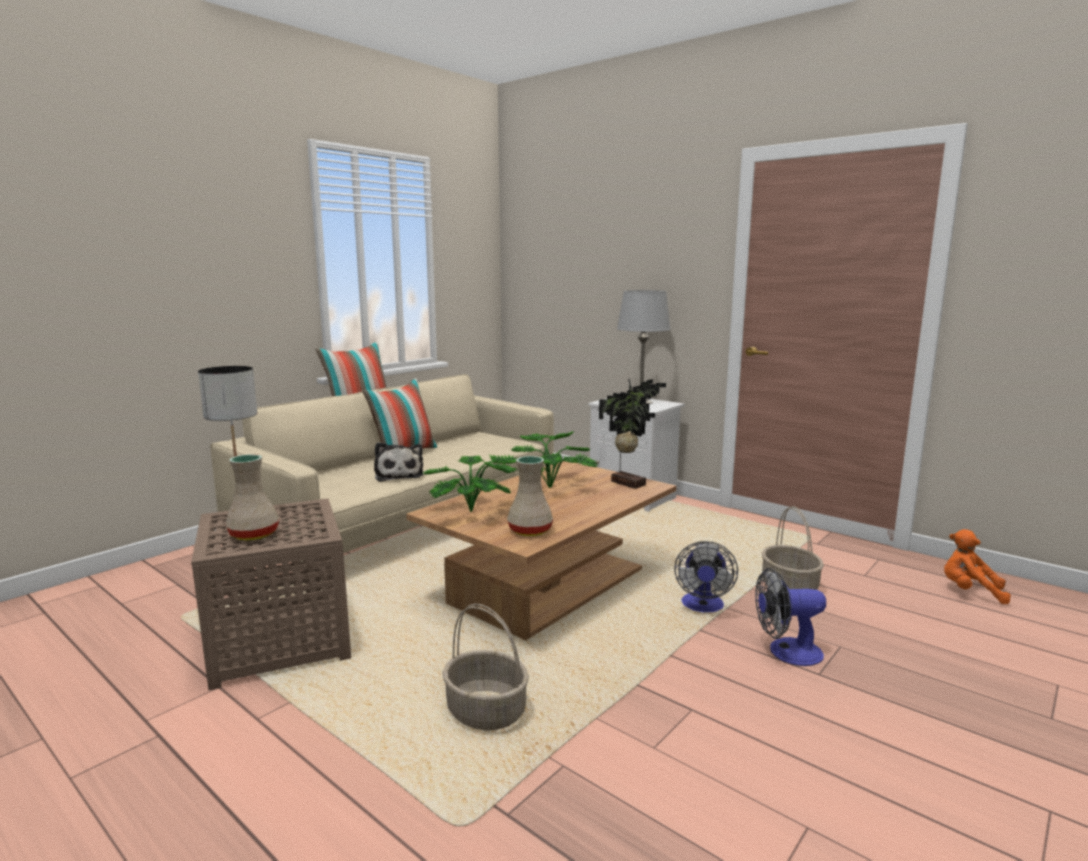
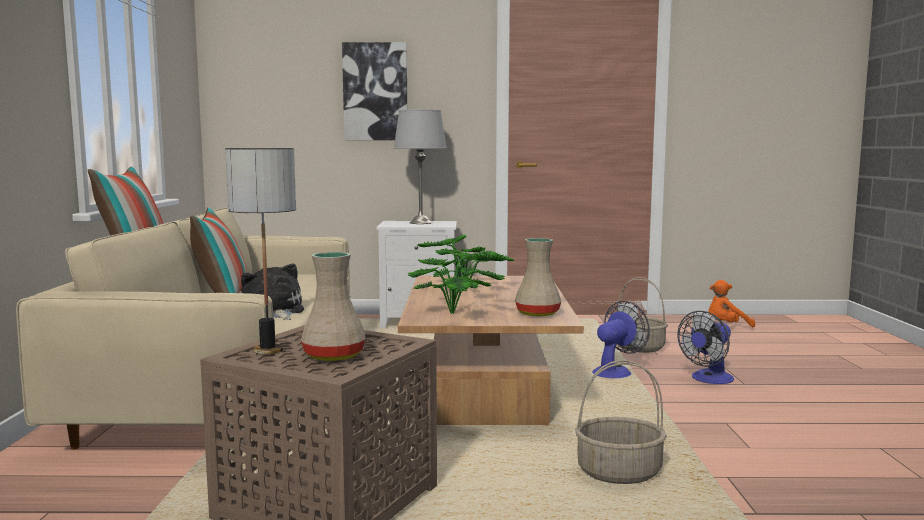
camera: 40 degrees left, 5 degrees down
(399, 475) = (274, 311): plush toy -> plush toy turned 150 degrees counterclockwise
(623, 269) = (375, 92): none -> picture
(629, 483) = (514, 279): potted plant -> none
(702, 607) = (616, 372): fan -> fan turned 105 degrees counterclockwise

